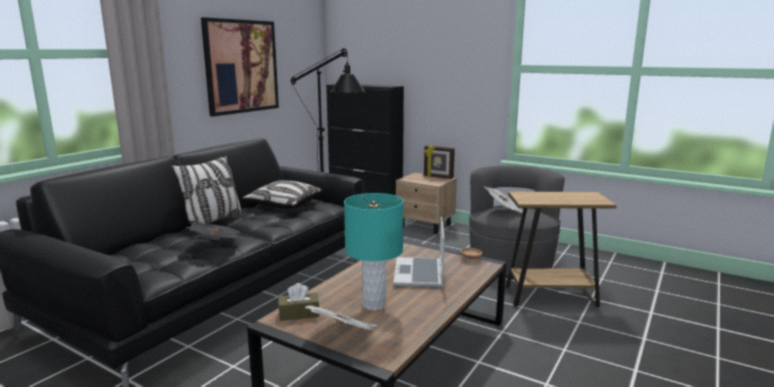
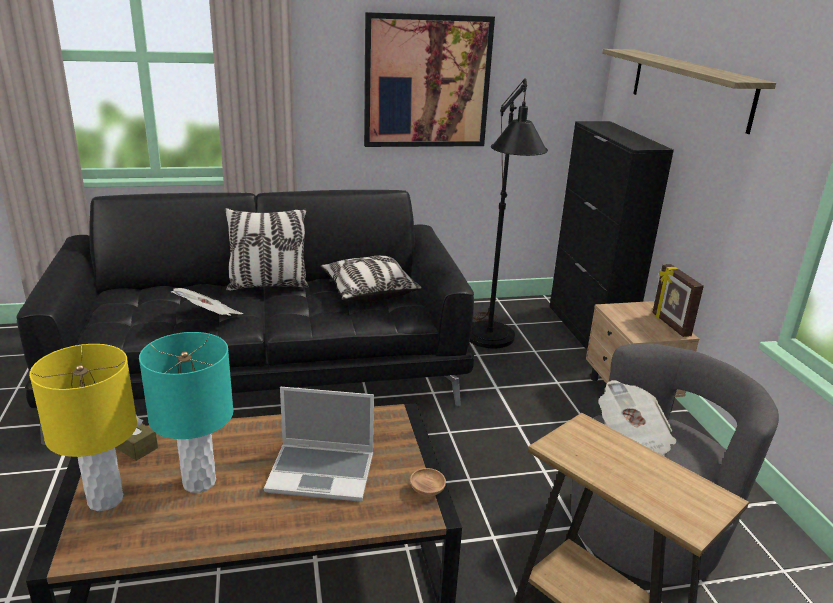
camera: 45 degrees right, 10 degrees up
(344, 335) = (106, 499): newspaper -> yellow table lamp
(403, 51) = (689, 87): none -> shelf
(420, 274) = (322, 473): laptop -> laptop turned 135 degrees counterclockwise

